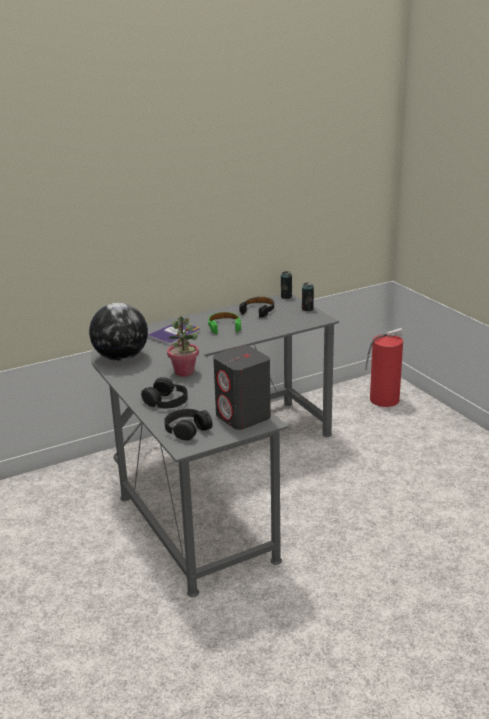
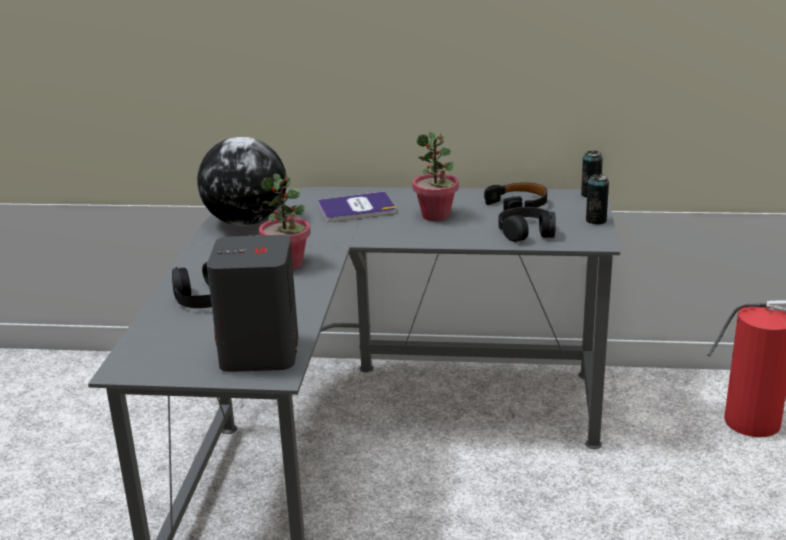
camera: 35 degrees right, 0 degrees up
(187, 429) = (166, 345): black headphones -> black headphones (527, 232)
(224, 326) = (436, 215): green headphones -> potted plant

